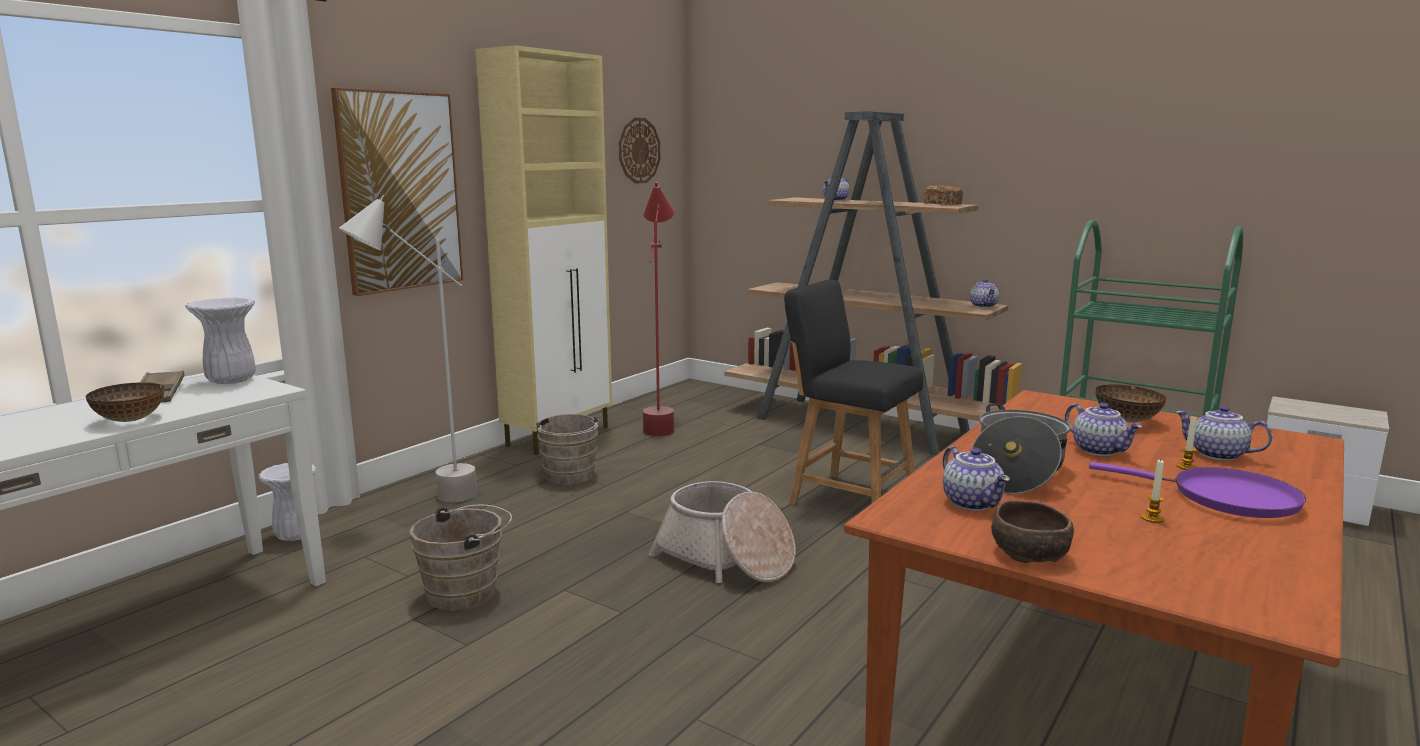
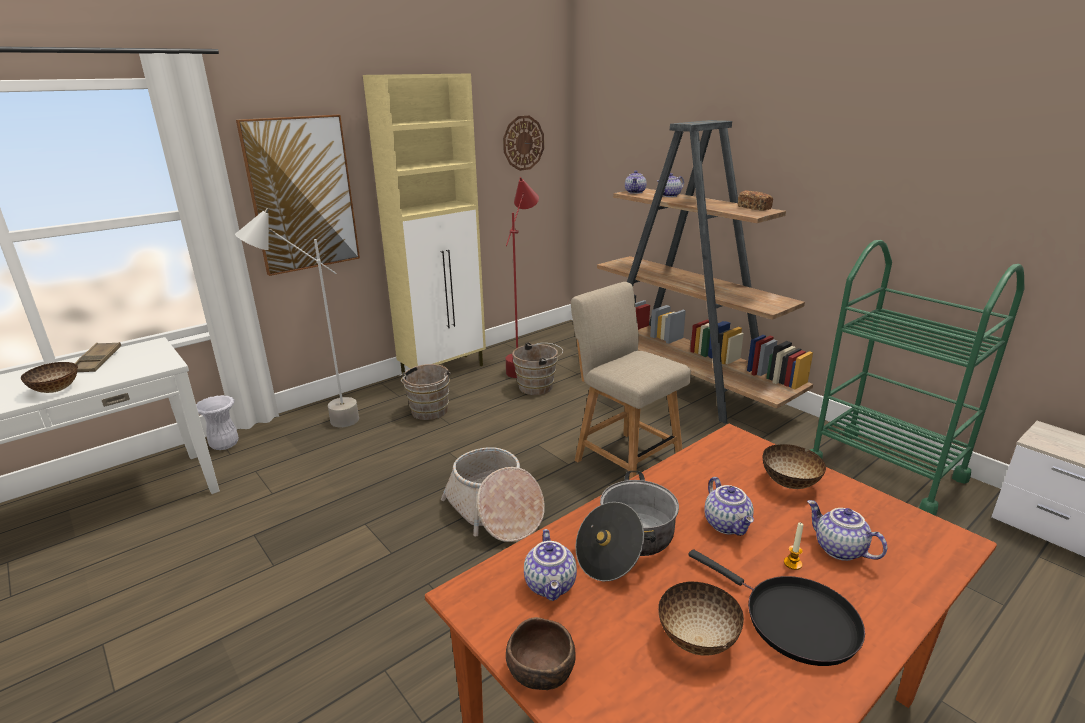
camera: 15 degrees right, 10 degrees up
(230, 380) = (150, 350): white vase -> none
(467, 592) = (300, 516): brown bucket -> brown bucket (538, 387)
(847, 497) = (624, 459): black chair -> beige chair
(984, 306) = (781, 302): teapot -> teapot (635, 192)
(1152, 518) = (696, 639): candle -> bowl
(1225, 498) = (793, 620): purple frying pan -> black frying pan

